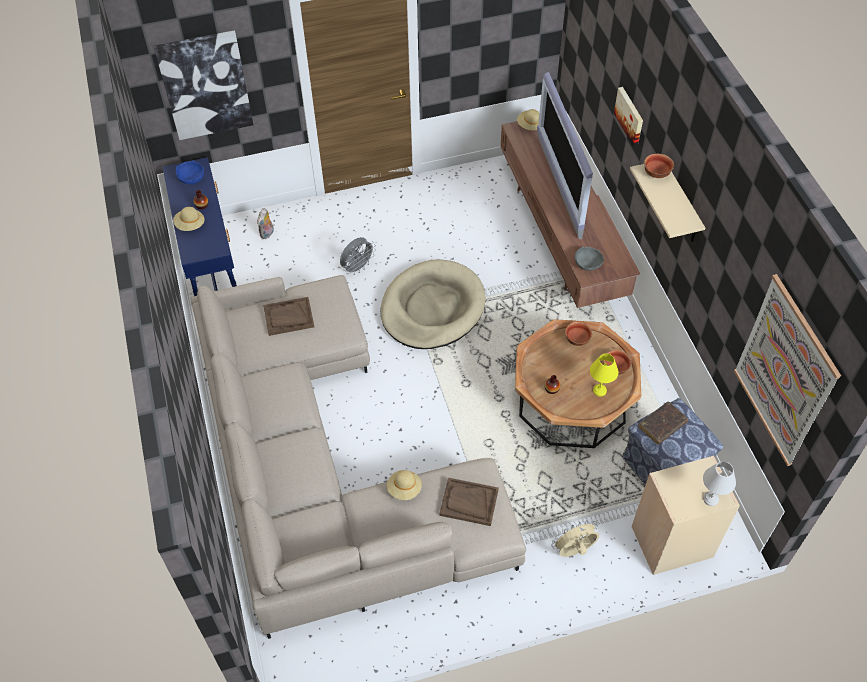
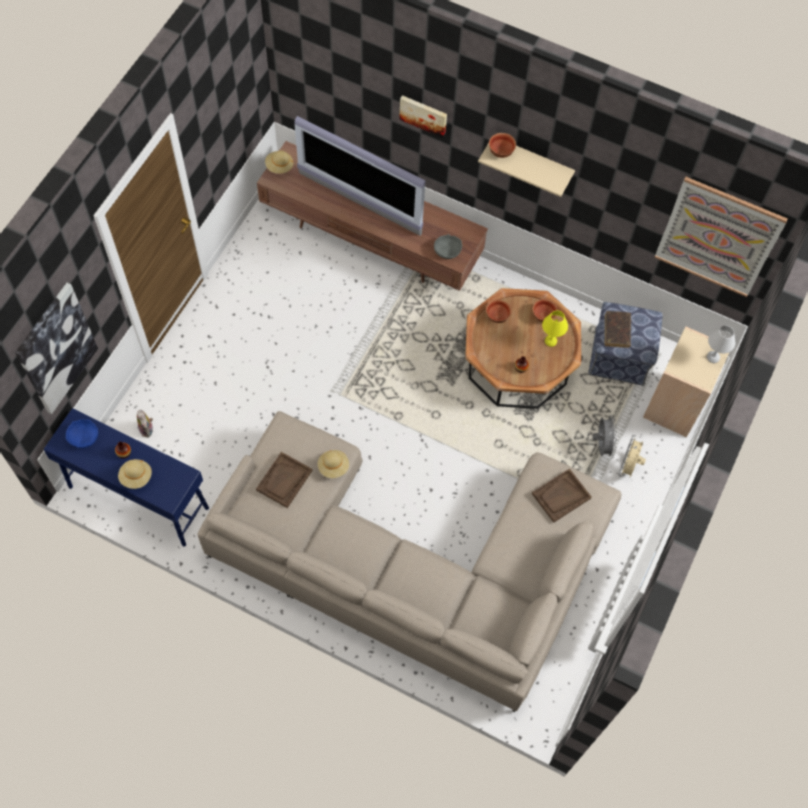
camera: 50 degrees left, 10 degrees up
(357, 268) = (254, 395): grey fan -> grey fan (602, 445)
(404, 489) = (510, 527): beige hat -> beige hat (333, 467)
(432, 308) = (347, 378): beige dog bed -> none

